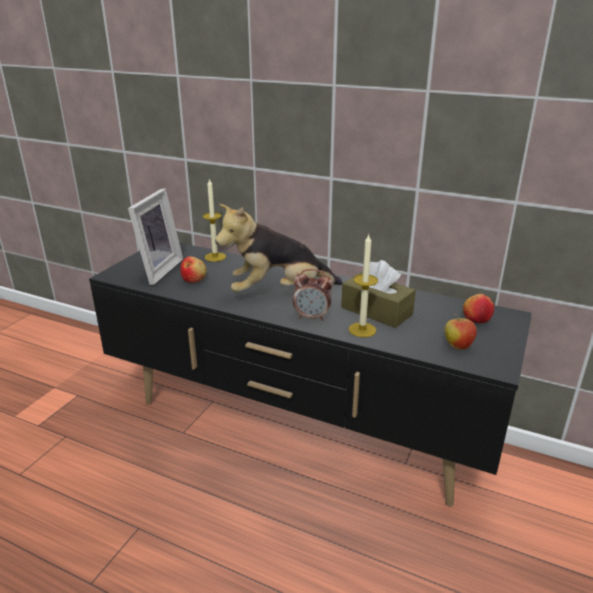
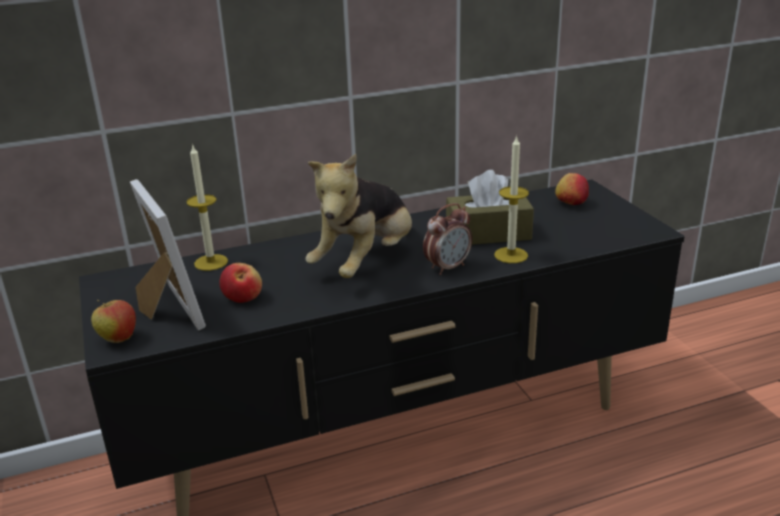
camera: 45 degrees left, 0 degrees up
(457, 346) = (599, 229): apple -> apple (118, 339)

